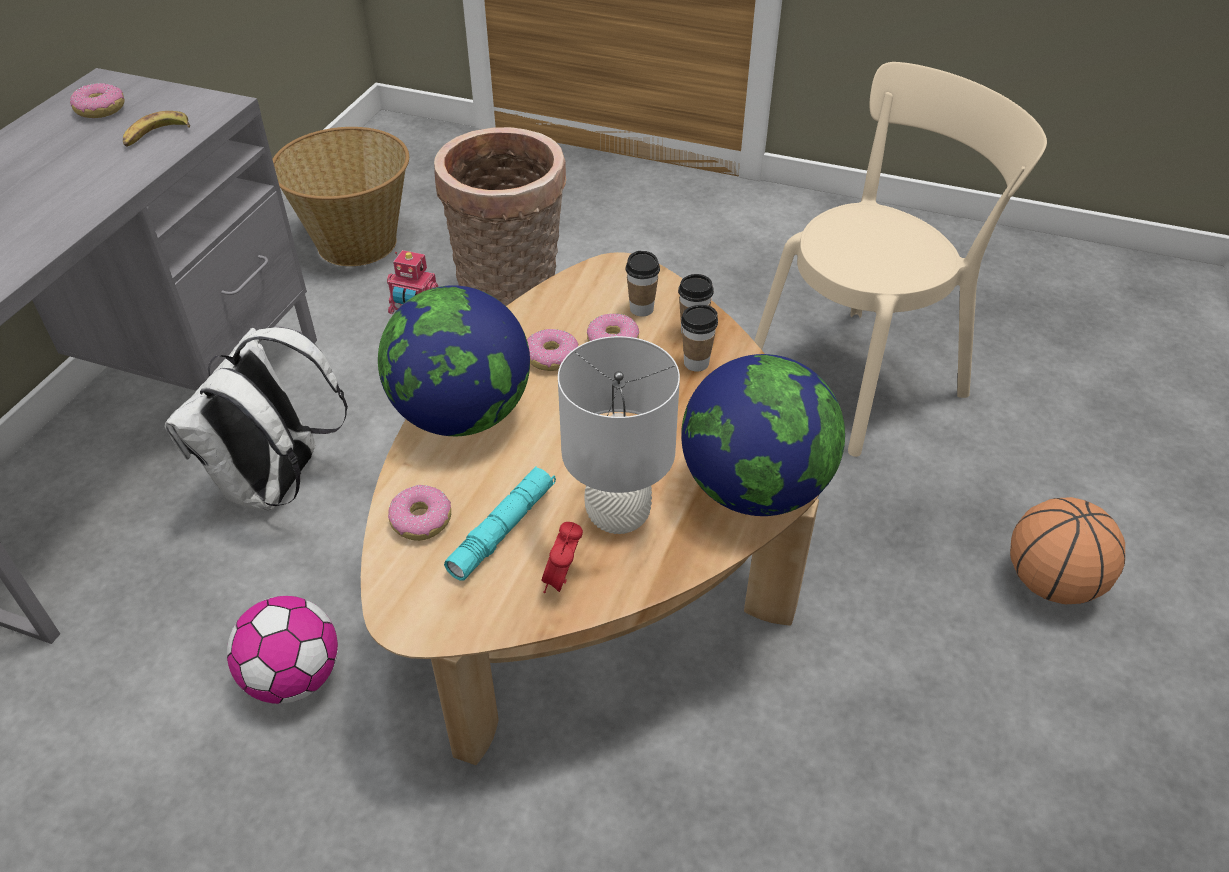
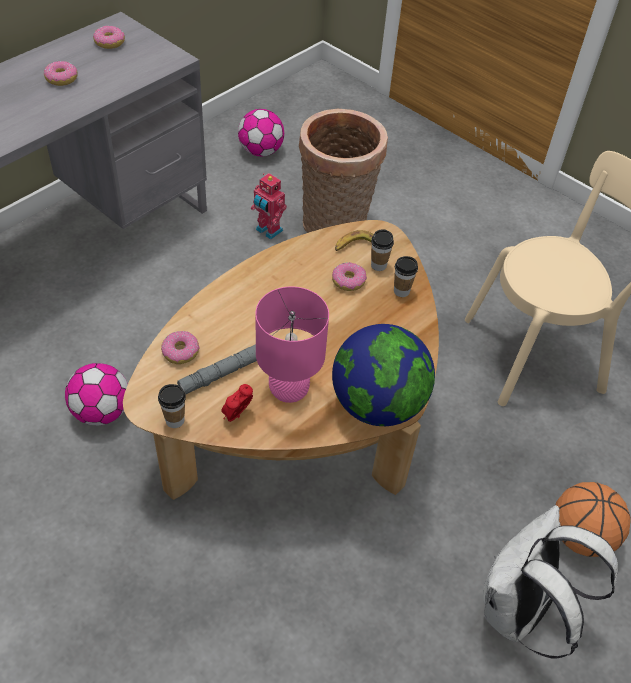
camera: 20 degrees right, 5 degrees up
(156, 136) = (131, 70): banana -> banana (354, 245)
(277, 485) = (143, 295): white backpack -> white backpack (519, 612)
(357, 242) = (261, 151): basket -> football
(462, 415) = (235, 297): globe -> none
(503, 529) = (221, 374): turquoise flashlight -> grey flashlight
(552, 357) = (306, 279): donut -> donut (62, 79)
(621, 517) = (290, 392): grey table lamp -> pink table lamp
(696, 363) = (391, 313): cup -> cup (175, 420)

